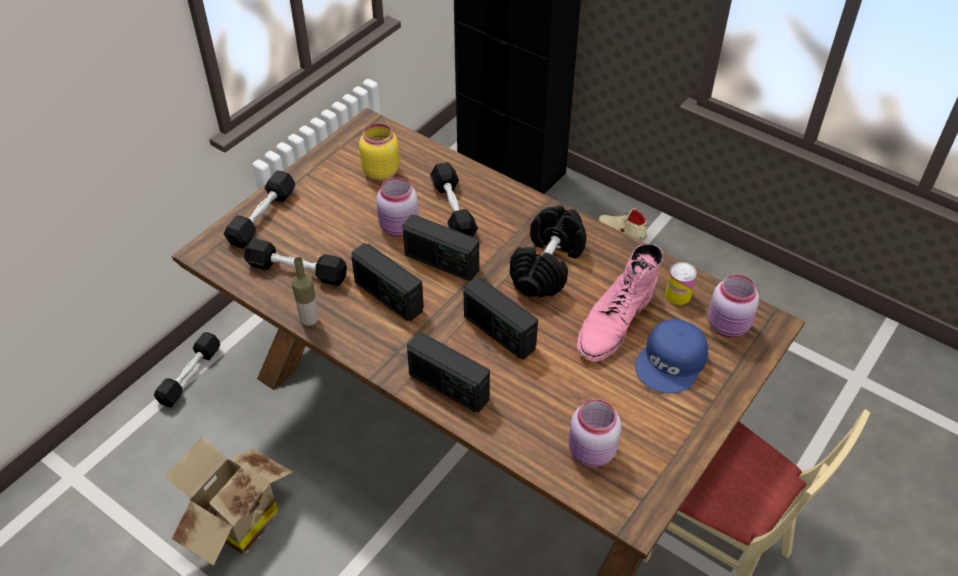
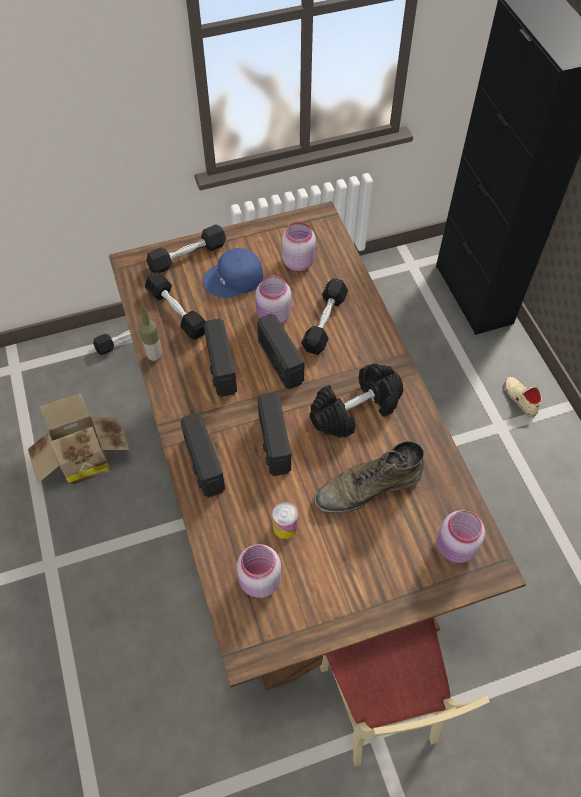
camera: 35 degrees right, 10 degrees up
(380, 171) = (298, 261): yellow jar -> pink jar
(614, 322) = (367, 488): pink boot -> green boot
(672, 362) = (382, 549): blue cap -> blue cap (234, 279)
(678, 295) = (438, 495): can -> can (285, 527)

